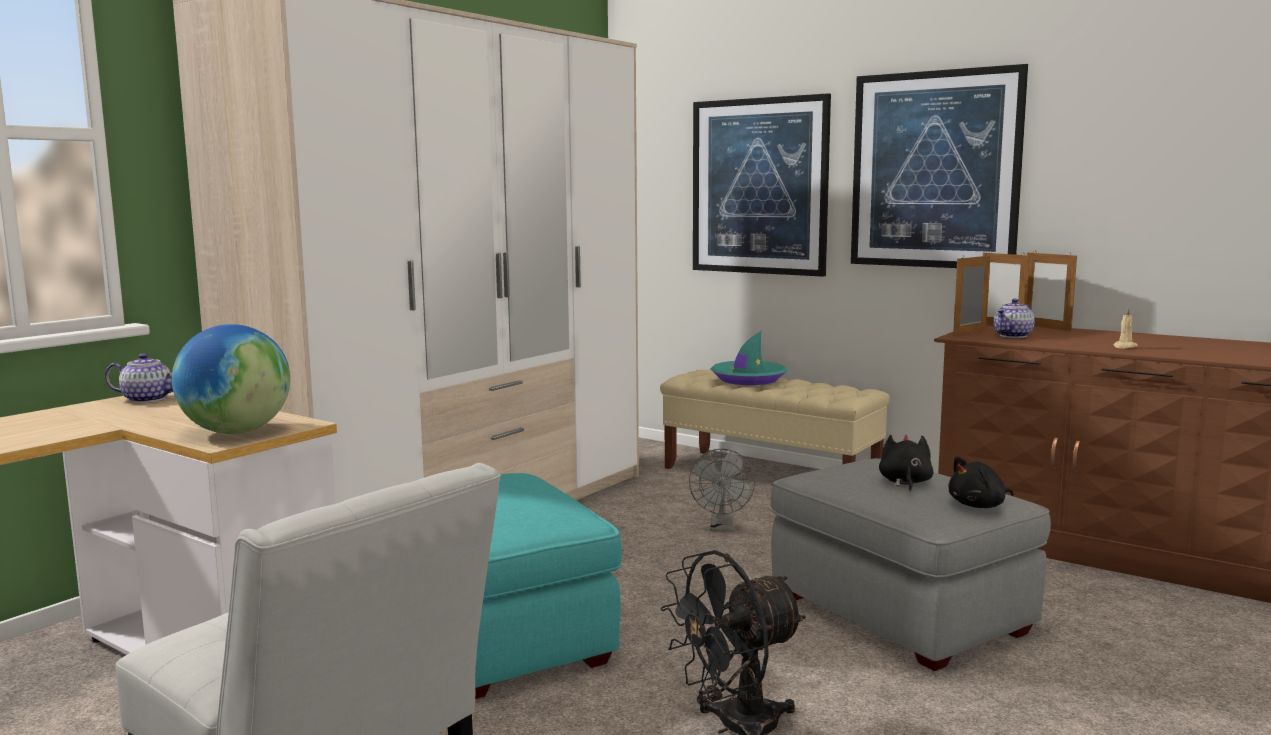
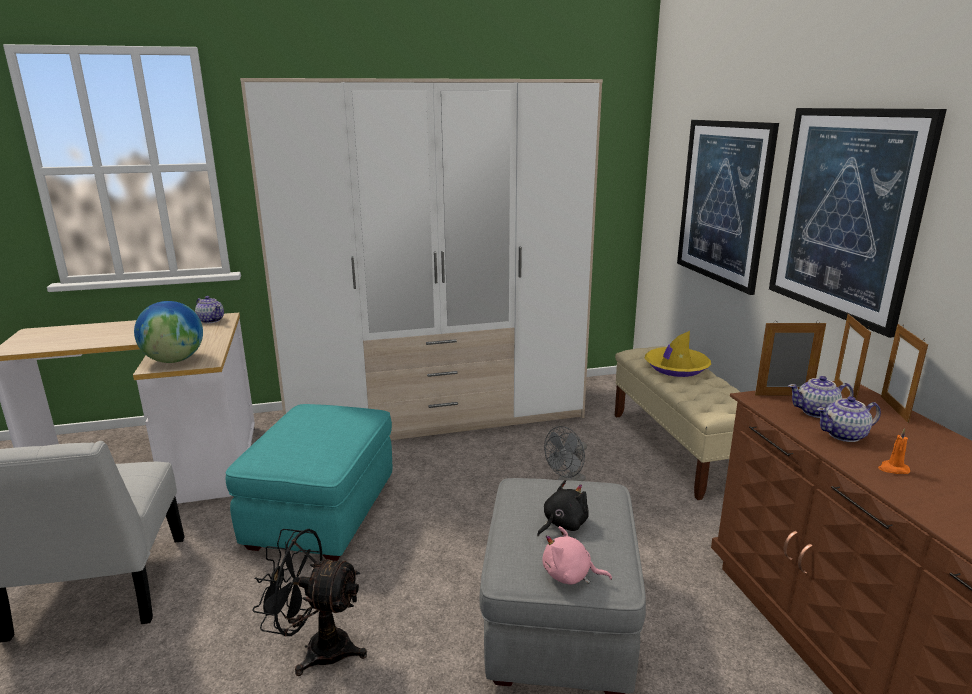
camera: 40 degrees right, 10 degrees up
(748, 379) = (676, 367): turquoise hat -> yellow hat
(979, 506) = (570, 575): black plush toy -> pink plush toy
(1059, 341) = (844, 435): none -> teapot
(1124, 347) = (893, 469): beige candle -> orange candle

